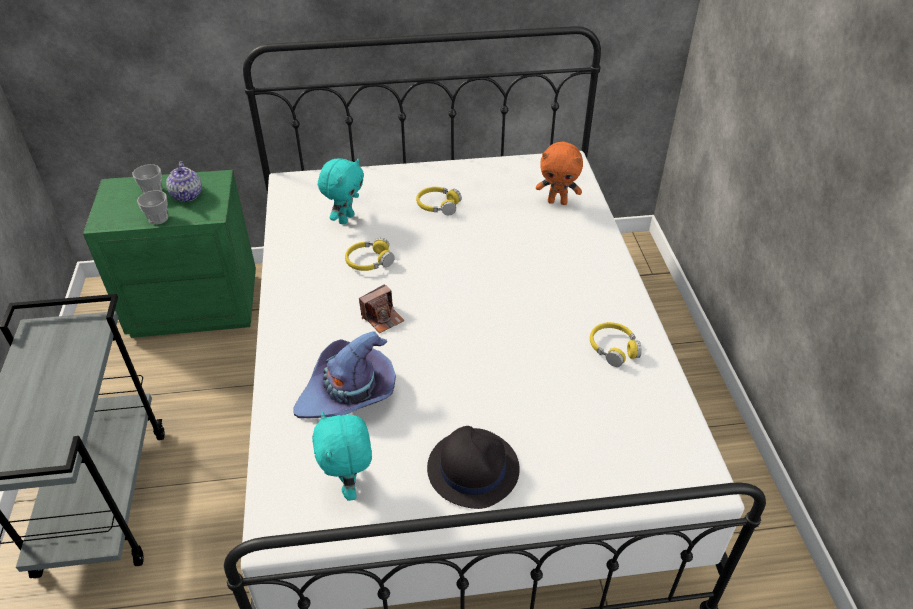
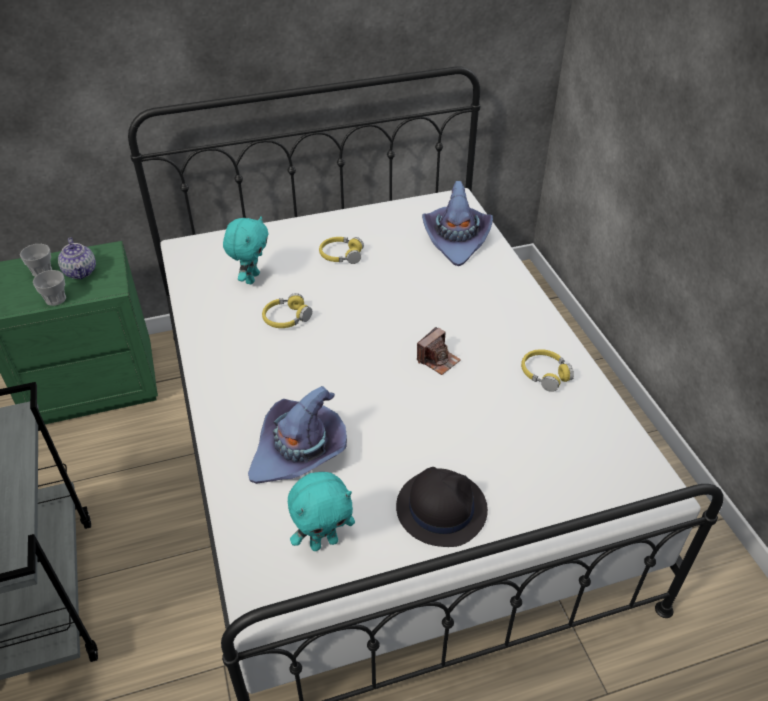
camera: 10 degrees left, 0 degrees up
(349, 484) = (324, 542): turquoise plush toy -> turquoise plush toy turned 90 degrees counterclockwise
(382, 318) = (314, 372): camera -> camera (438, 360)
(557, 202) = (456, 239): orange plush toy -> purple hat

